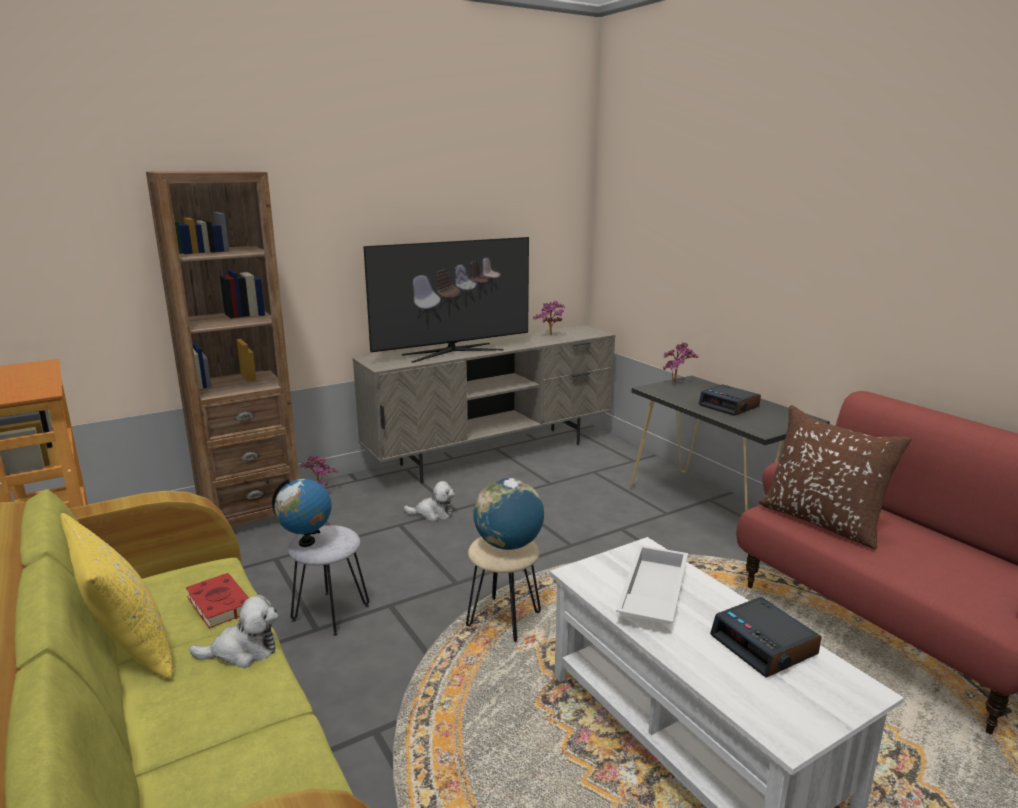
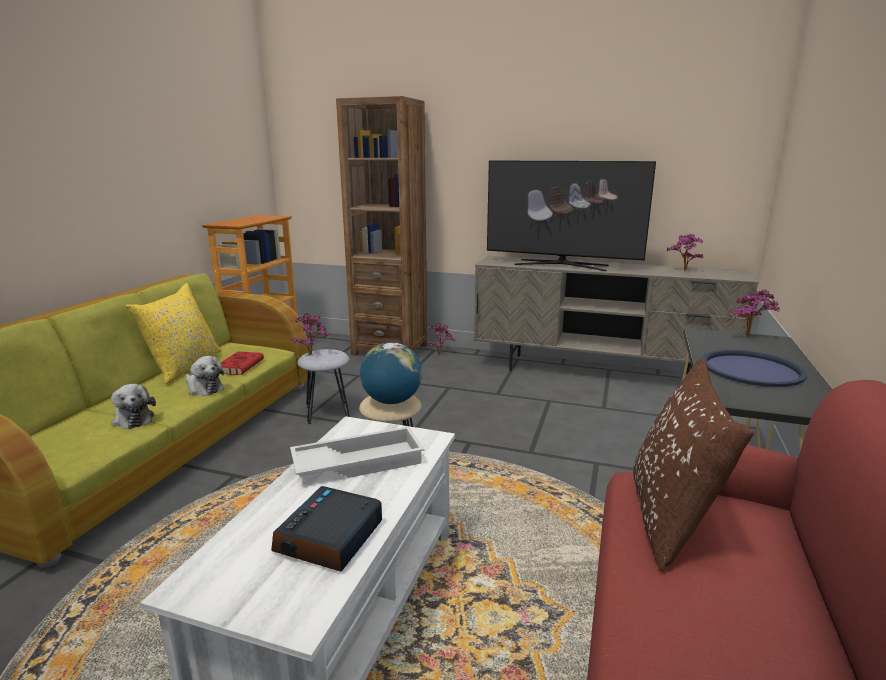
camera: 50 degrees right, 0 degrees up
(306, 542) = (312, 353): globe -> potted plant
(433, 514) = (479, 390): plush toy -> plush toy (133, 419)
(729, 406) = (751, 369): alarm clock -> blue tray

